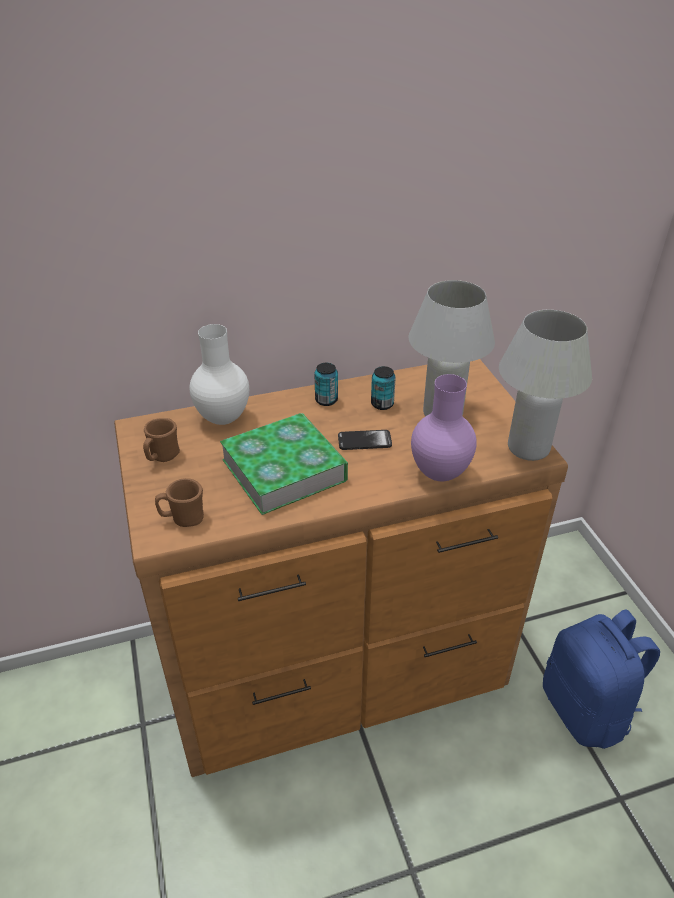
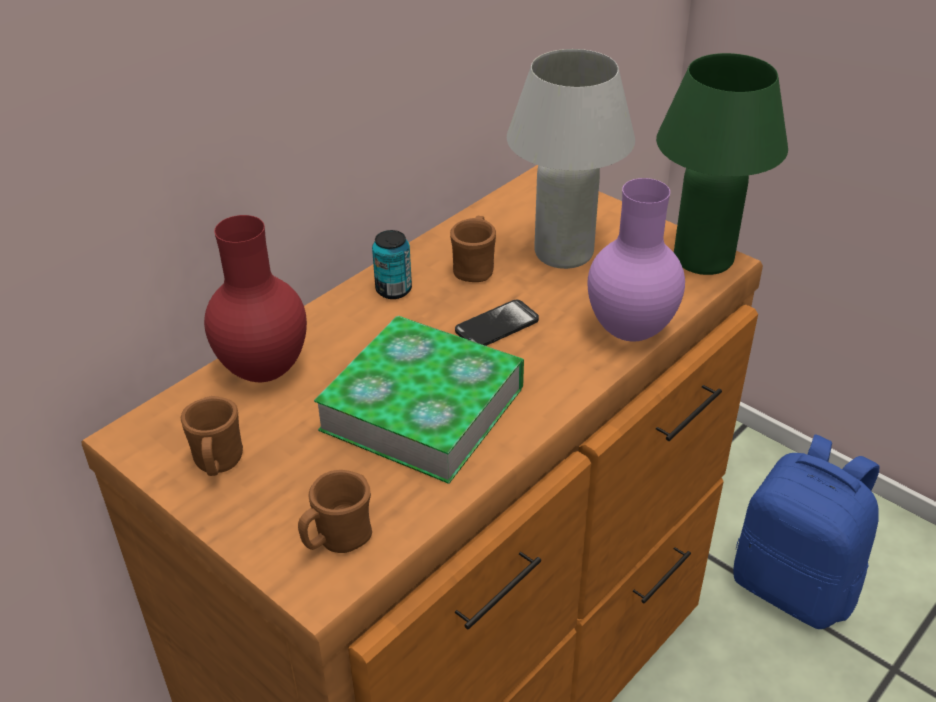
camera: 30 degrees left, 0 degrees up
(223, 420) = (265, 372): white vase -> red vase
(382, 404) = (475, 268): can -> brown mug
(528, 448) = (703, 259): white table lamp -> green table lamp

